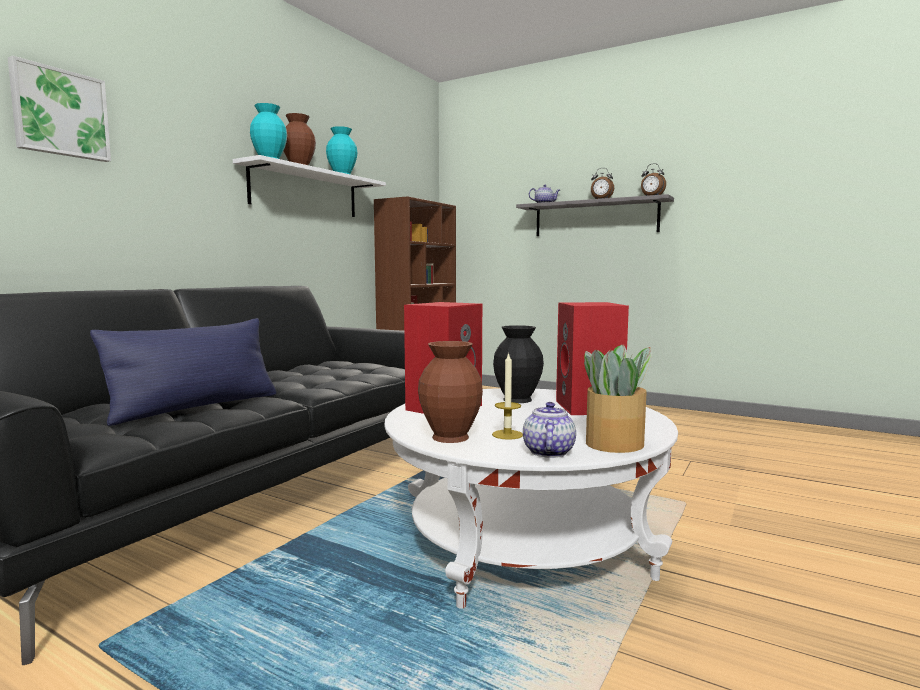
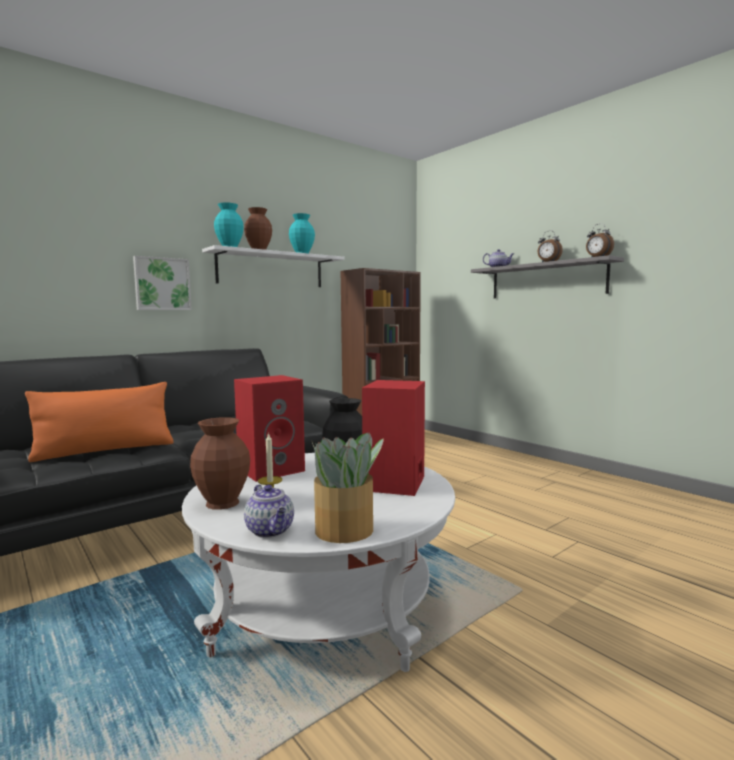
camera: 20 degrees right, 0 degrees up
(60, 113) = (59, 229): picture -> picture (162, 284)
(196, 407) = (105, 450): blue pillow -> orange pillow
(548, 452) = (271, 531): teapot -> teapot turned 120 degrees clockwise

